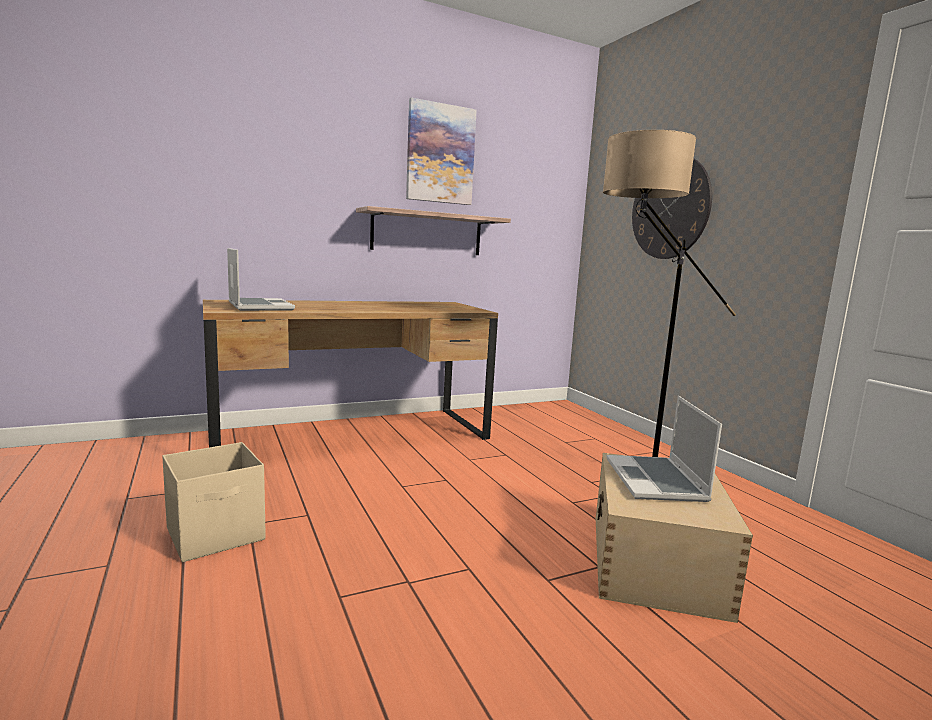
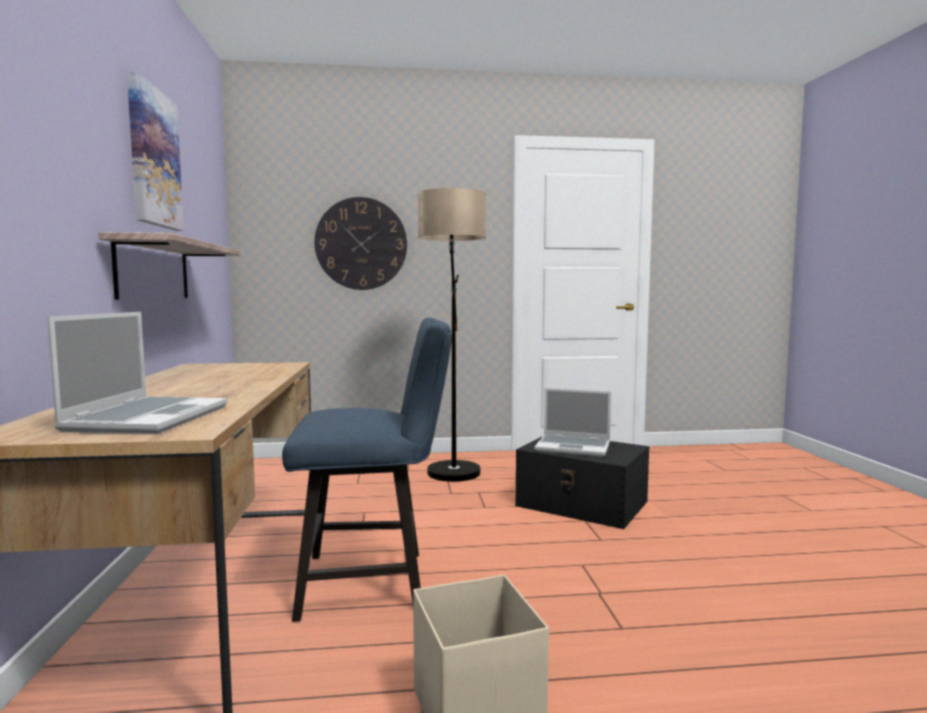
camera: 70 degrees left, 5 degrees down
(258, 306) = (148, 418): laptop -> laptop turned 105 degrees clockwise
(384, 477) = (375, 582): none -> blue chair
(654, 563) = (583, 504): beige storage box -> black storage box

